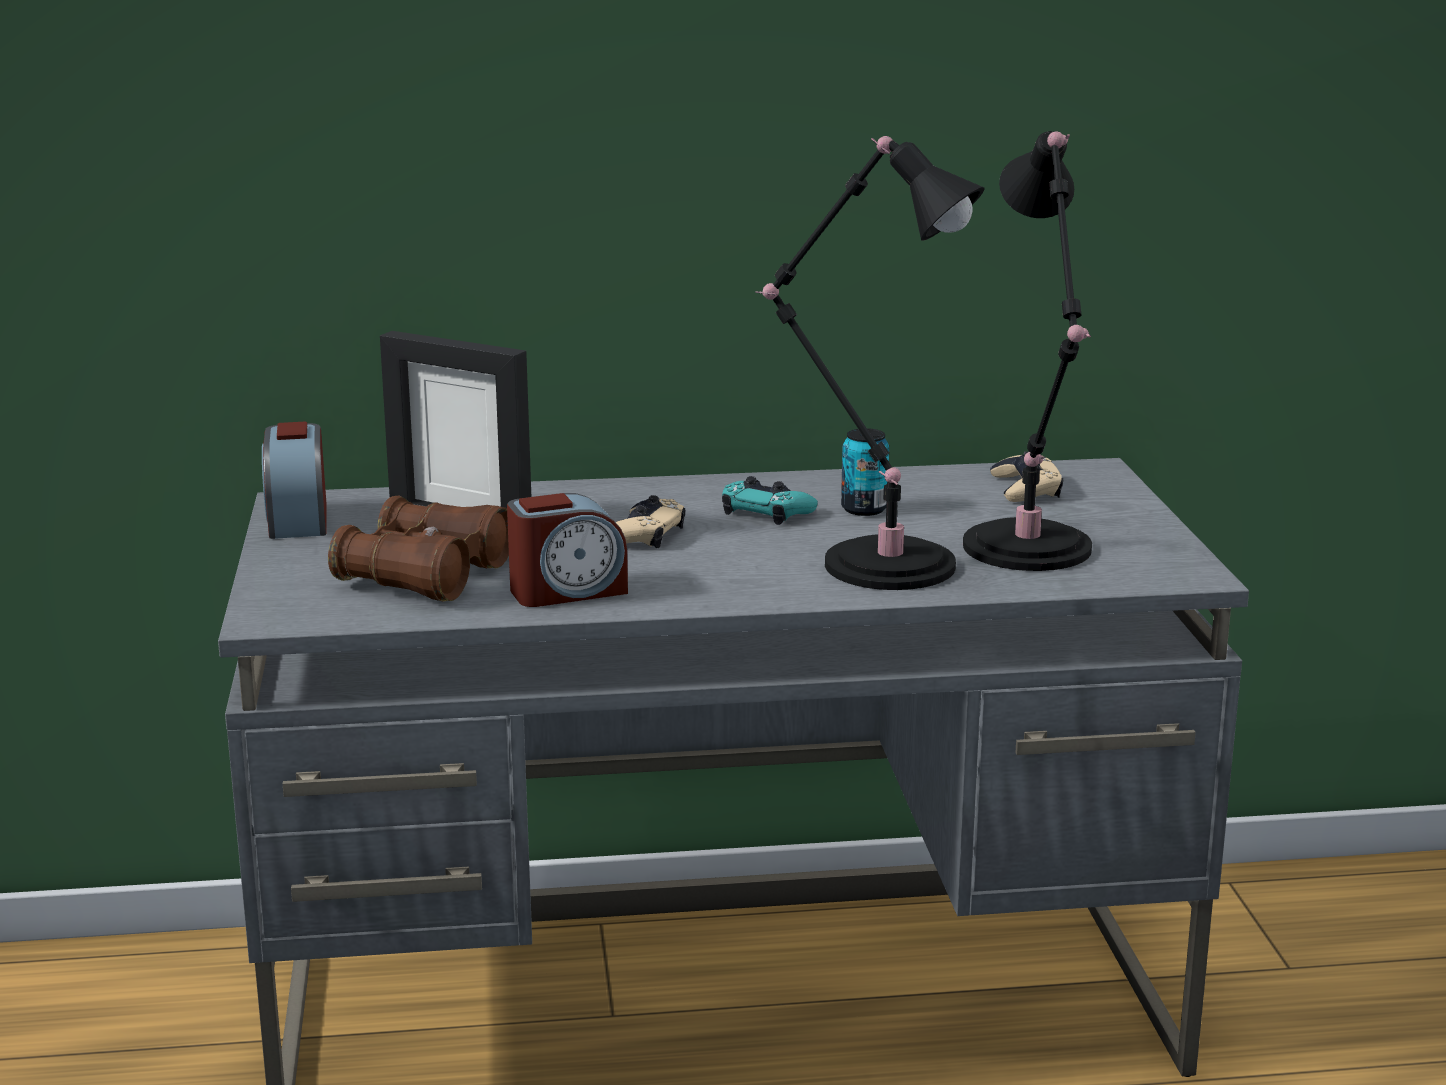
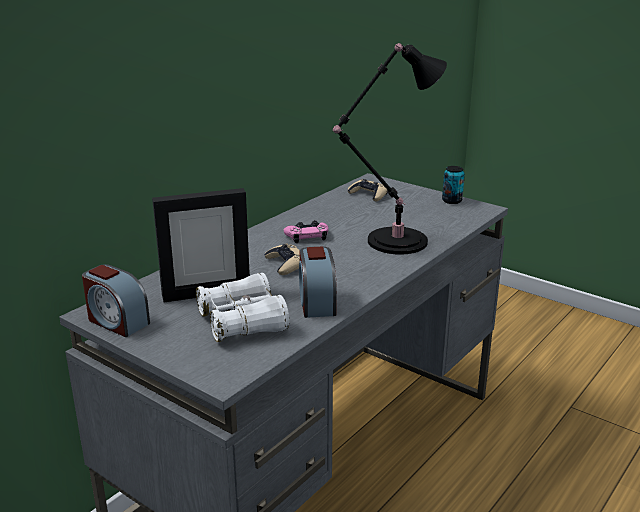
camera: 45 degrees left, 5 degrees up
(425, 575) = (242, 322): brown binoculars -> white binoculars
(567, 591) = (316, 302): alarm clock -> alarm clock turned 150 degrees clockwise
(766, 511) = (307, 236): turquoise game controller -> pink game controller
(864, 509) = (337, 222): can -> can (452, 201)
(1028, 551) = (424, 218): black table lamp -> none

